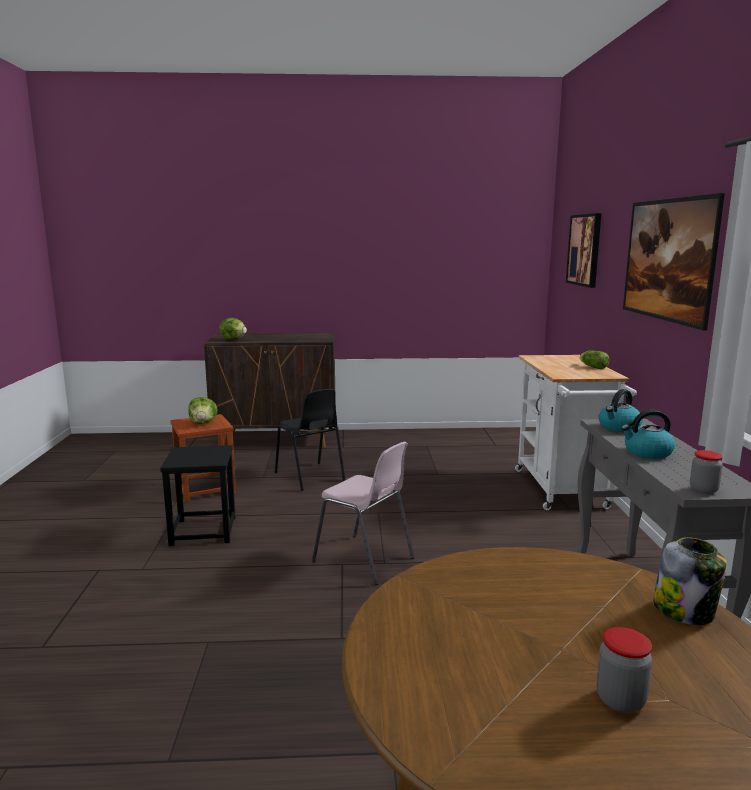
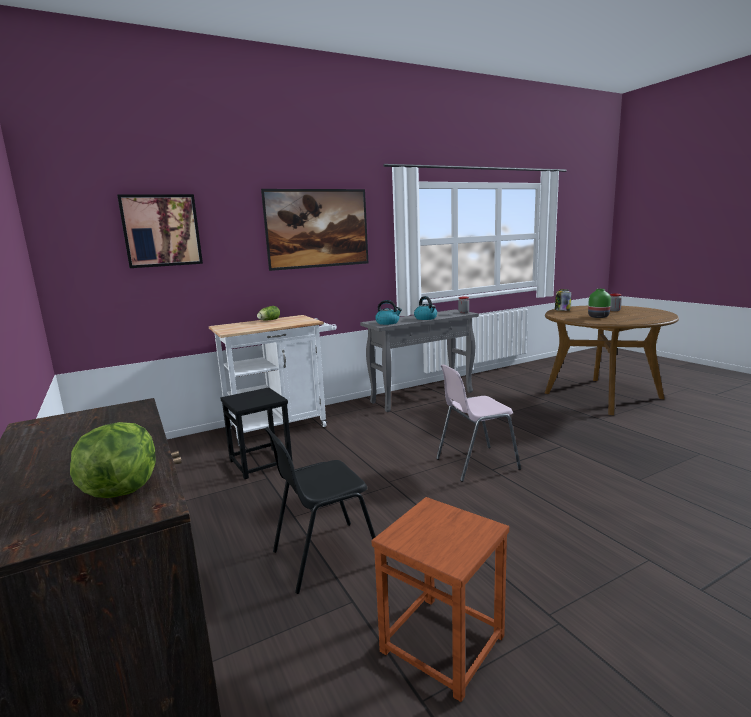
camera: 115 degrees left, 0 degrees up
(203, 423) = (440, 529): lettuce -> none
(203, 531) = (543, 564): black stool -> black stool (261, 462)
(310, 477) = (324, 556): black chair -> black chair turned 150 degrees counterclockwise
(364, 560) = (475, 463): pink chair -> pink chair turned 120 degrees counterclockwise
(516, 602) = (598, 317): none -> green vase

